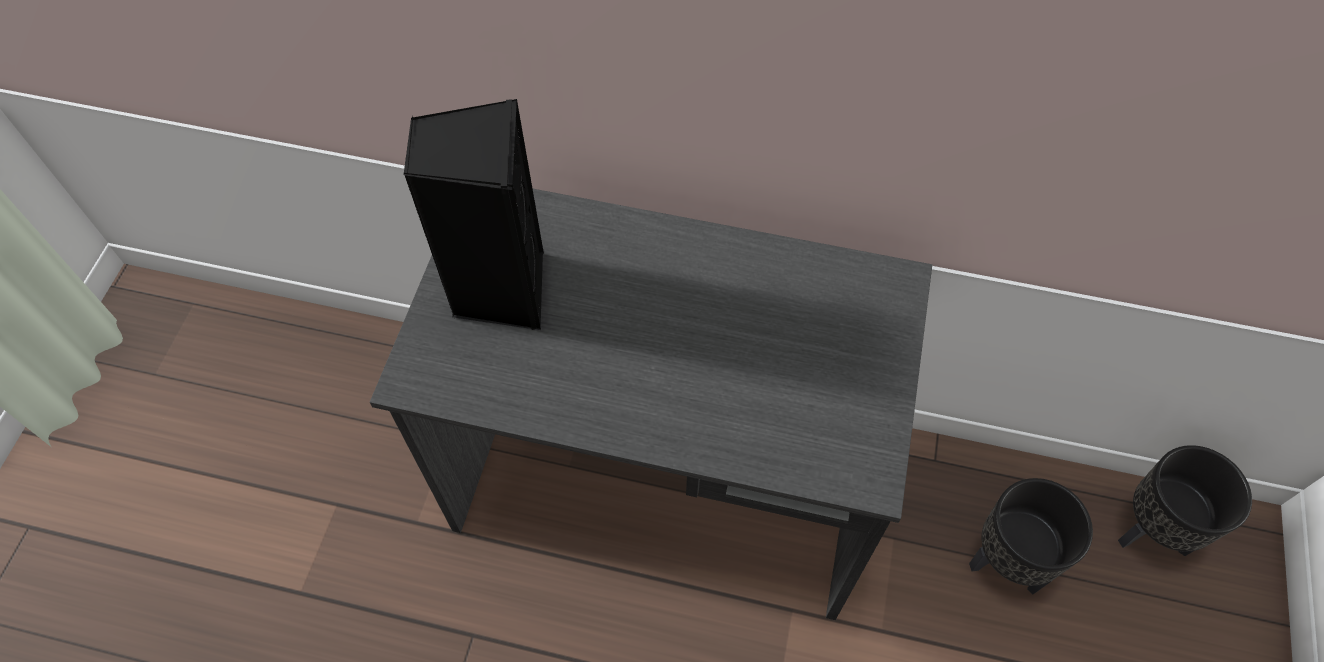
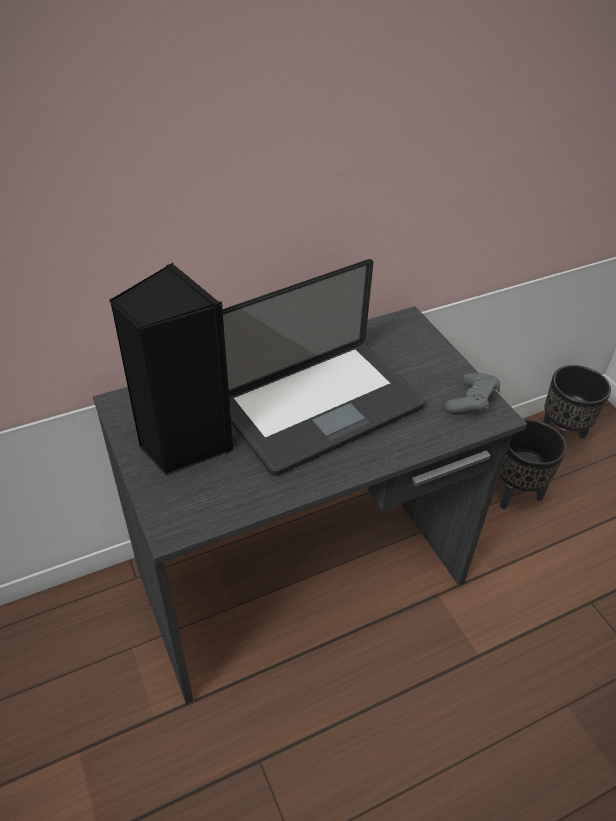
camera: 40 degrees left, 15 degrees down
(677, 338) = (321, 408): none -> laptop
(860, 445) = (471, 402): none -> grey game controller

